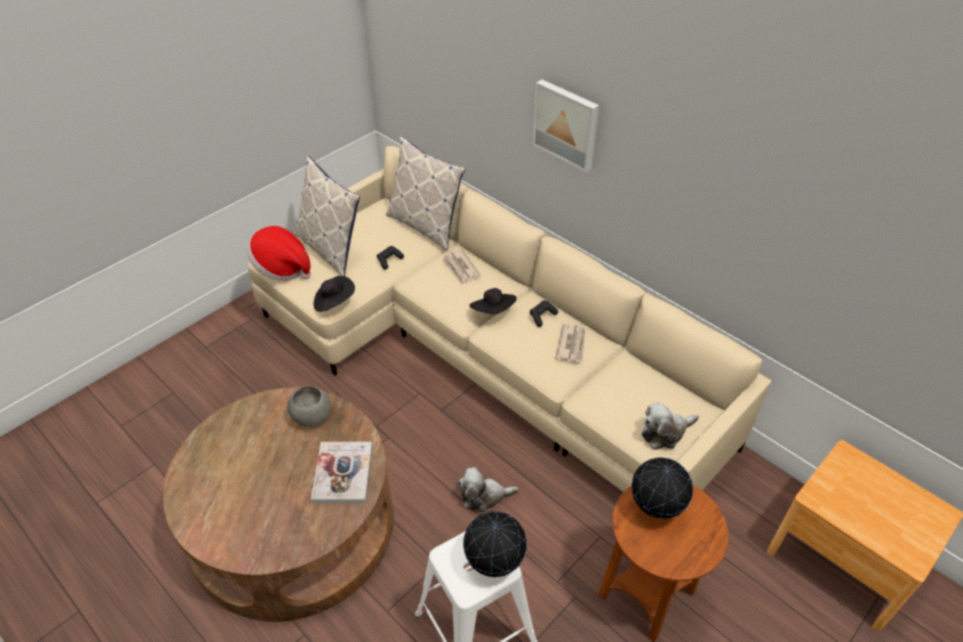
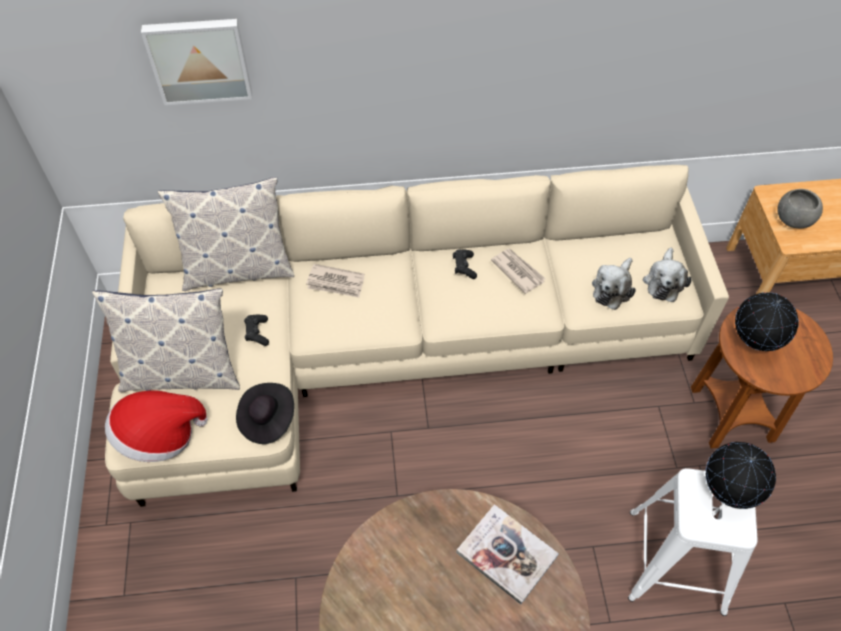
camera: 50 degrees left, 10 degrees up
(311, 417) = (411, 539): grey bowl -> grey bowl (793, 220)
(484, 496) = (553, 461): plush toy -> plush toy (612, 288)
(493, 311) = (419, 297): black hat -> none
(566, 124) = (398, 60): picture -> picture (199, 59)

